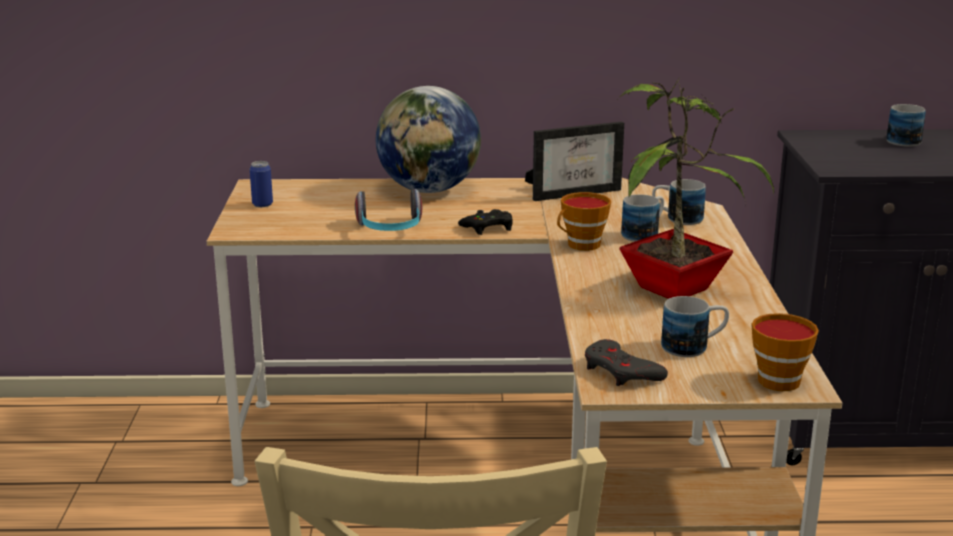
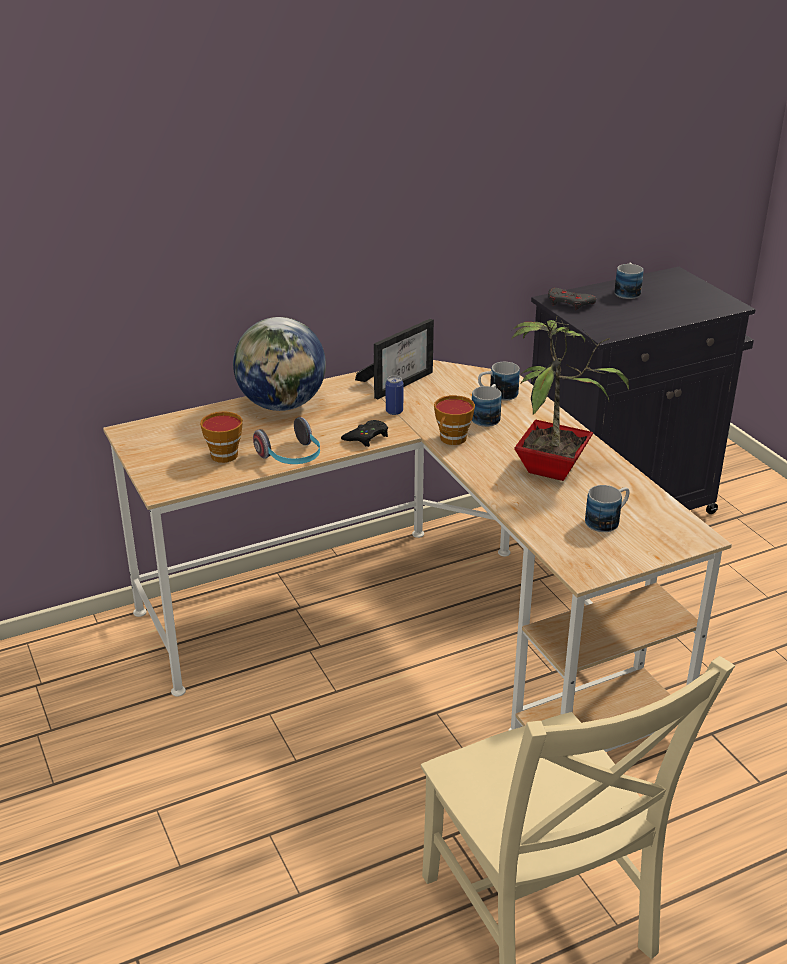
camera: 25 degrees left, 10 degrees up
(262, 204) = (156, 453): can -> can (394, 411)
(621, 371) = (579, 556): grey game controller -> grey game controller (569, 303)
(781, 379) = (683, 534): cup -> cup (225, 453)

